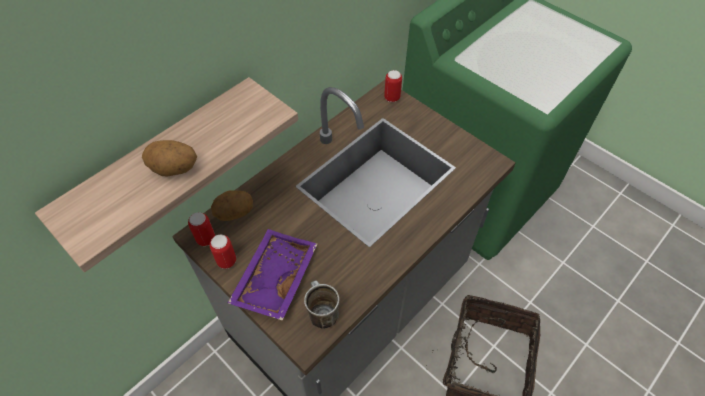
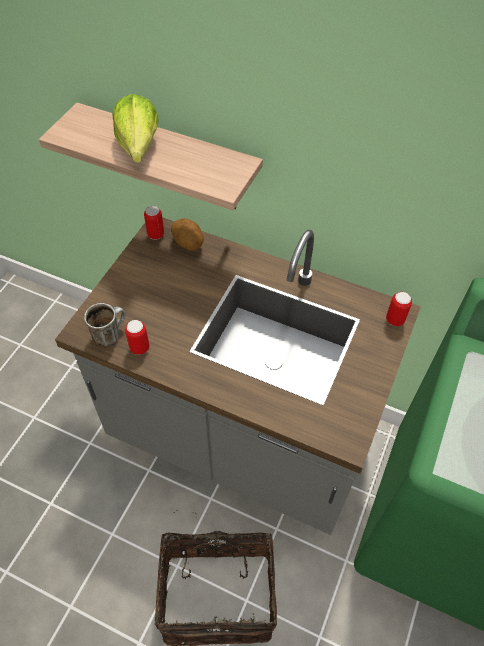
camera: 70 degrees right, 0 degrees up
(174, 170) = (137, 152): potato -> lettuce
(226, 261) = (139, 255): can -> can (139, 348)
(274, 278) = (133, 291): purple tray -> none

